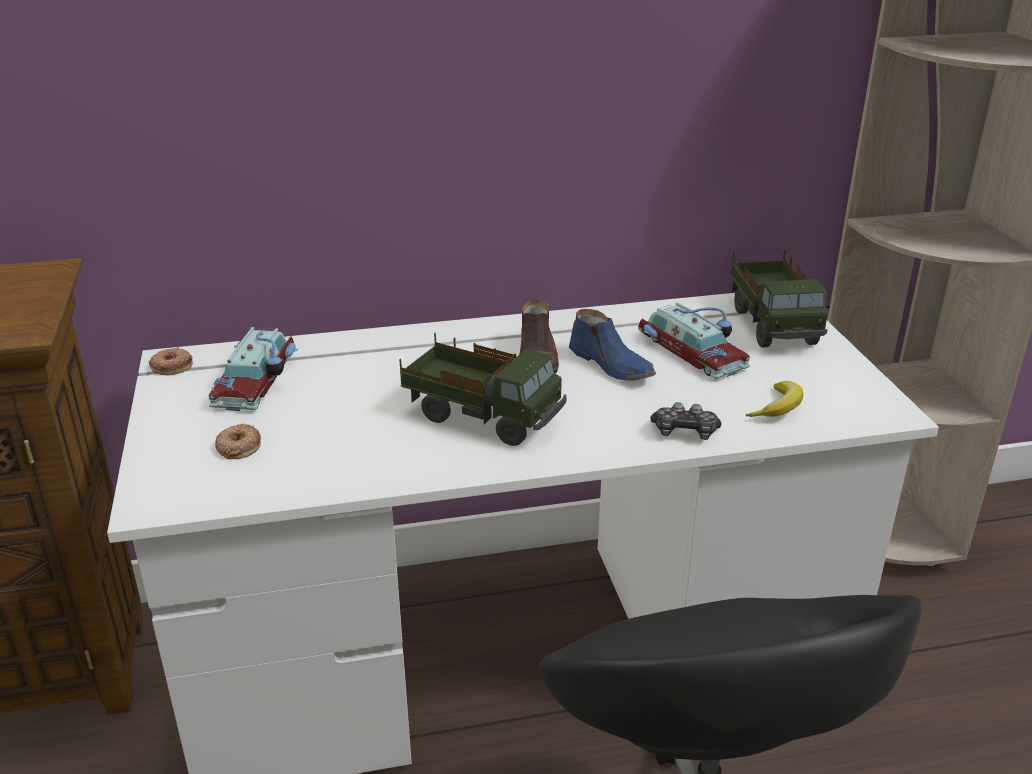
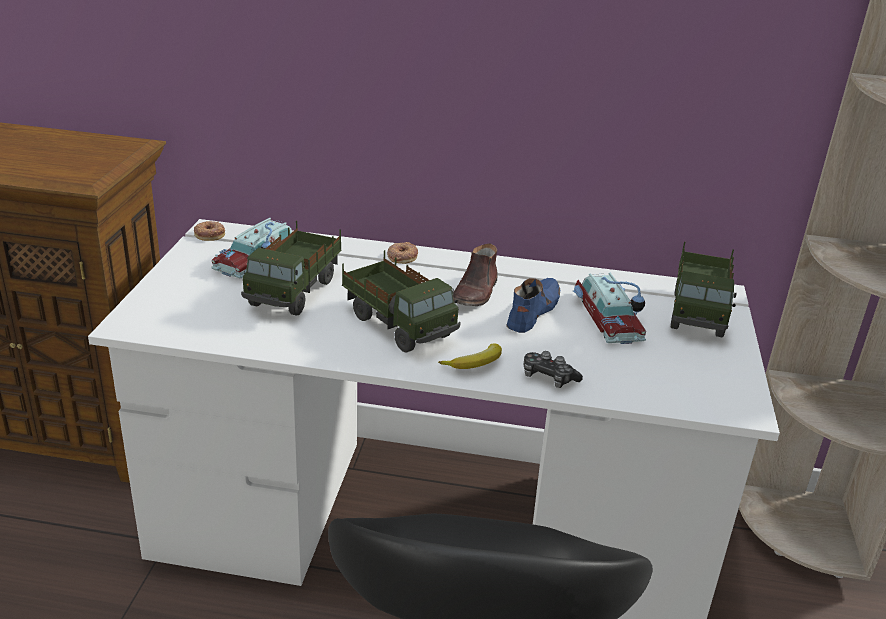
camera: 20 degrees right, 0 degrees up
(238, 446) = (211, 301): donut -> donut (402, 256)
(332, 409) = (295, 291): none -> toy truck
(612, 365) = (532, 311): blue shoe -> blue shoe turned 135 degrees counterclockwise
(778, 408) = (644, 380): banana -> banana (475, 364)

